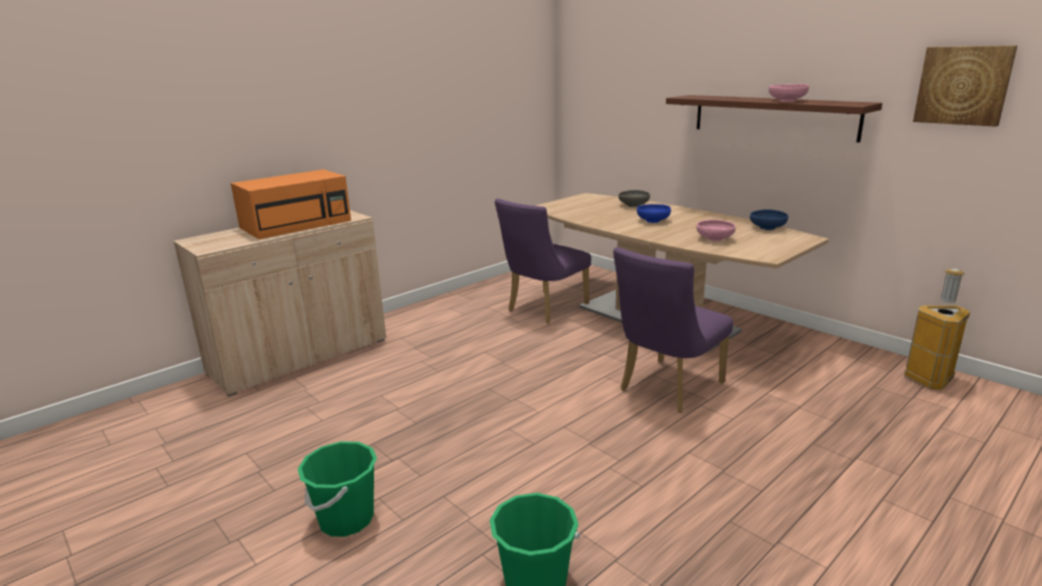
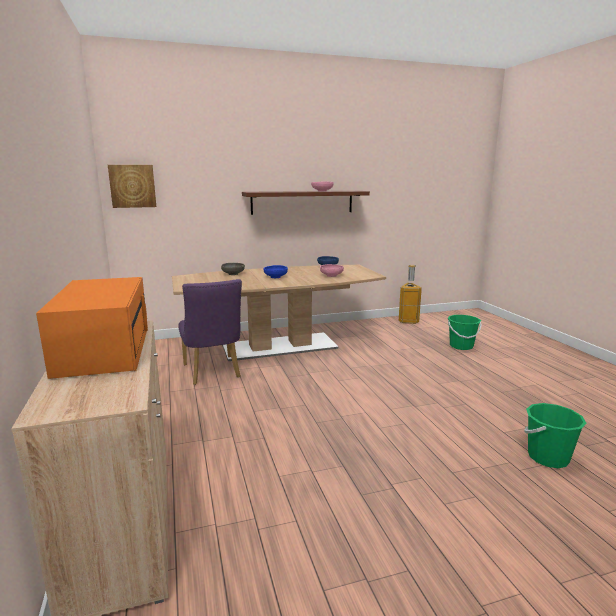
camera: 65 degrees left, 5 degrees down
(346, 519) = (468, 526): green bucket -> green bucket (461, 346)
(666, 389) = (369, 369): purple chair -> none
(963, 85) = (390, 180): picture -> picture (132, 186)

